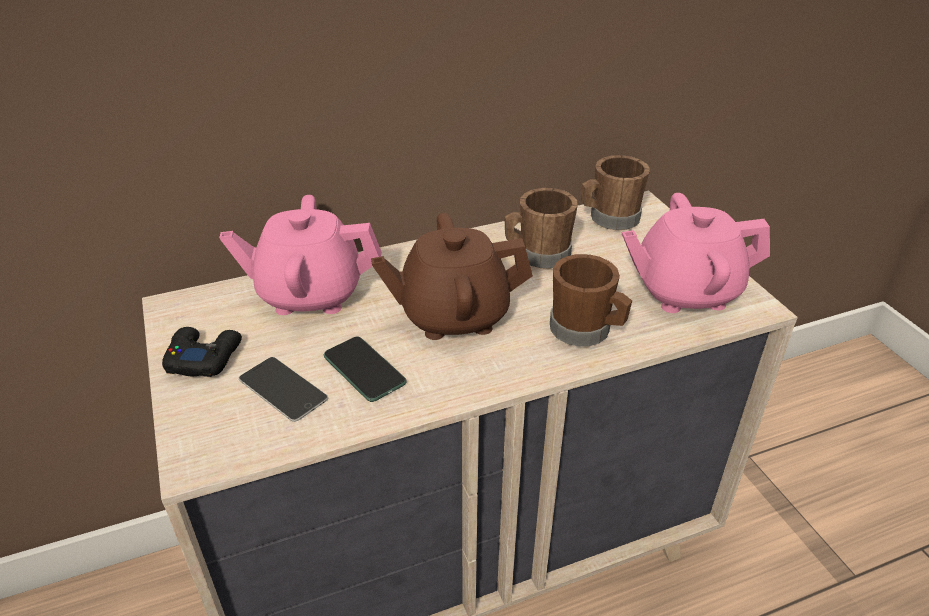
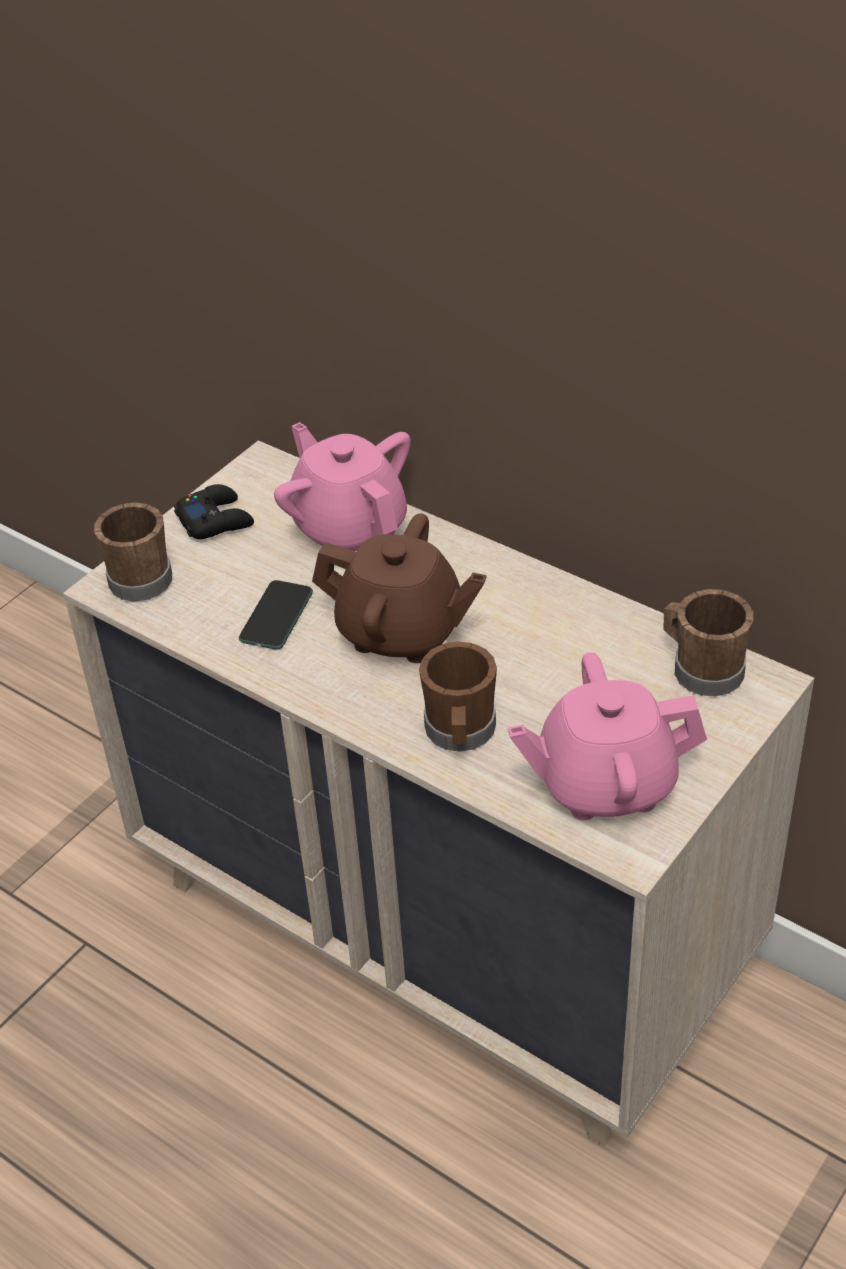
camera: 60 degrees right, 5 degrees up
(283, 389) = (215, 584): phone -> none
(453, 315) = (401, 632): brown teapot -> brown teapot turned 150 degrees clockwise
(537, 255) = (564, 643): brown mug -> brown mug (136, 577)
(684, 291) = (605, 784): pink teapot -> pink teapot turned 60 degrees counterclockwise

